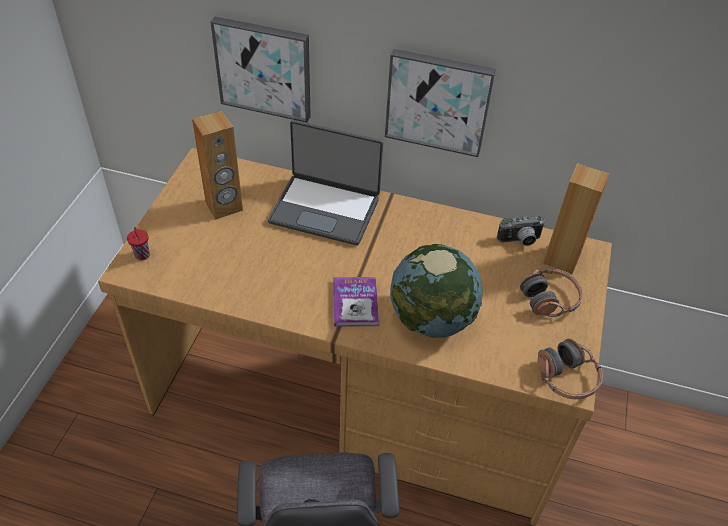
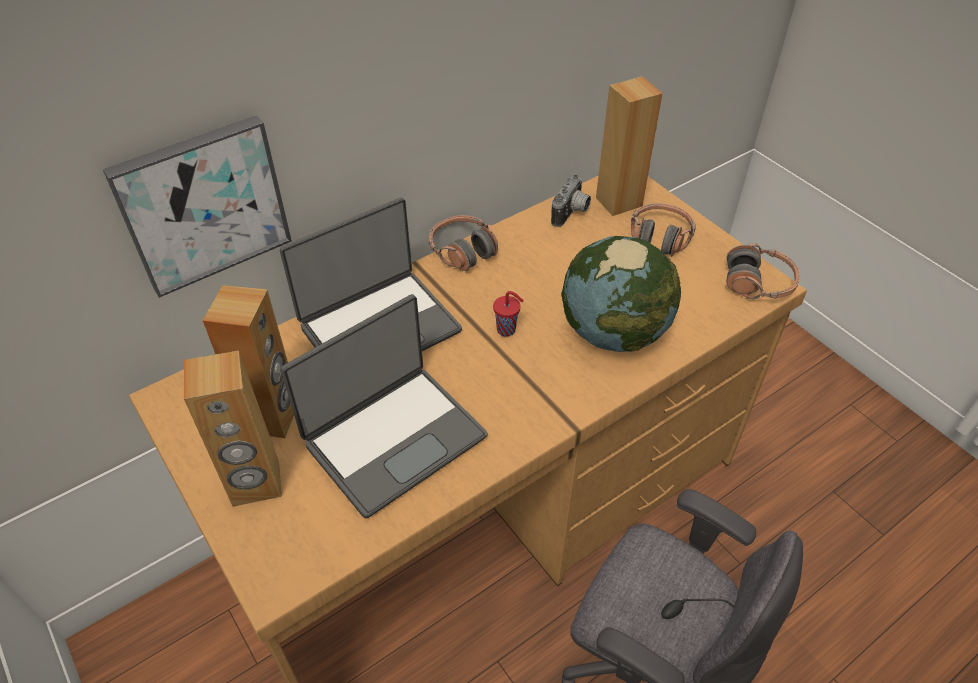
camera: 50 degrees left, 0 degrees up
(142, 256) = (265, 552): red cup -> red cup (507, 330)
(178, 227) = (256, 484): none -> brown speaker
(253, 262) = (393, 438): none -> laptop
(355, 303) = (539, 380): book -> none
(425, 209) = (463, 251): none -> headphones
(438, 101) = (436, 110): picture -> none

